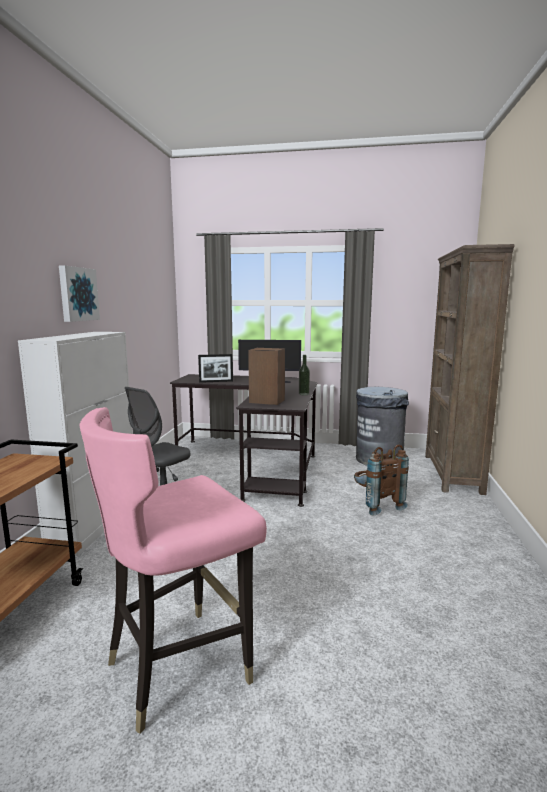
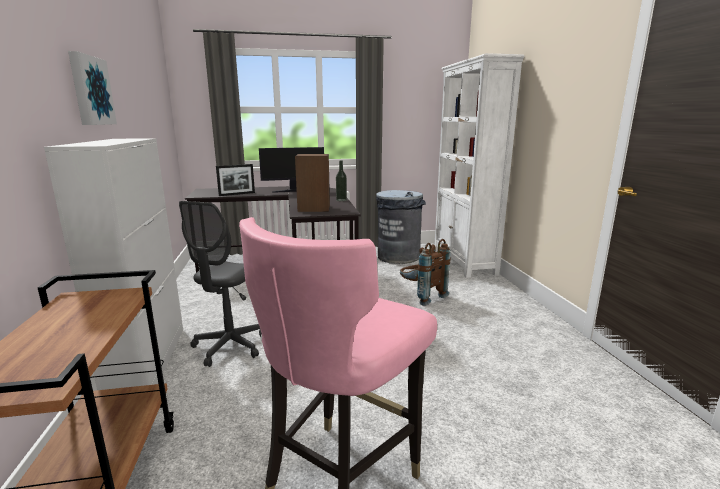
camera: 20 degrees left, 5 degrees up
(452, 473) = (463, 261): brown bookcase -> white bookcase

